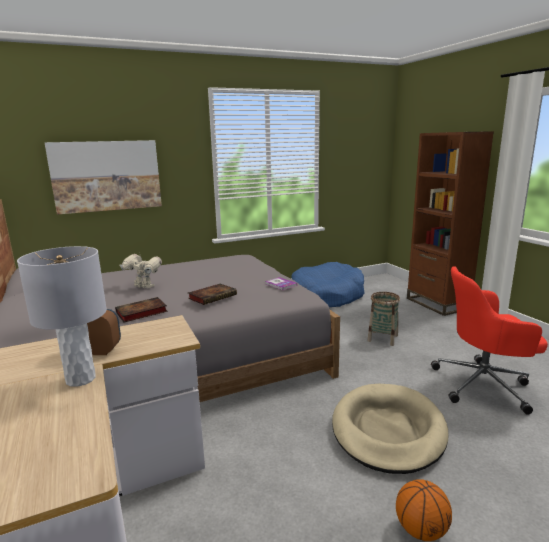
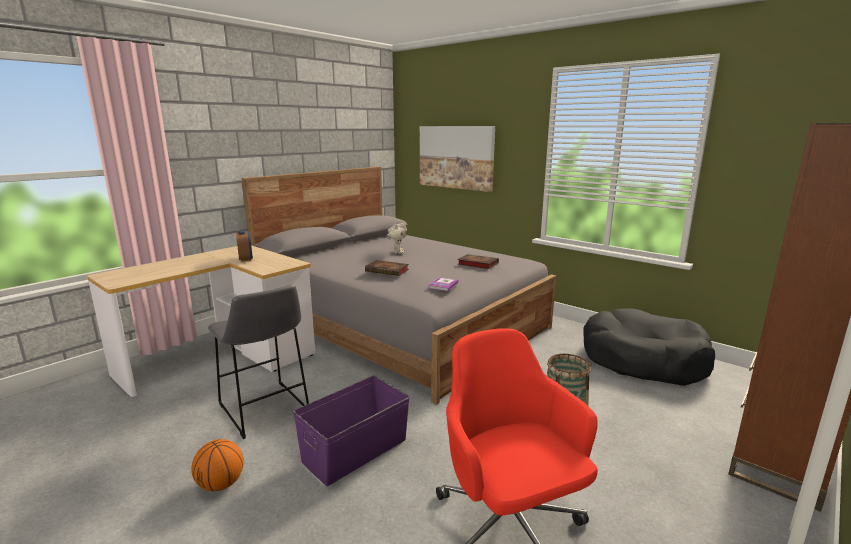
camera: 65 degrees right, 0 degrees up
(80, 379) = (210, 263): grey table lamp -> none
(140, 313) = (344, 262): book -> book (476, 264)
(291, 484) = (265, 411): none -> grey stool
(326, 296) = (642, 360): blue dog bed -> black dog bed
(388, 430) = (354, 450): beige dog bed -> purple storage box

